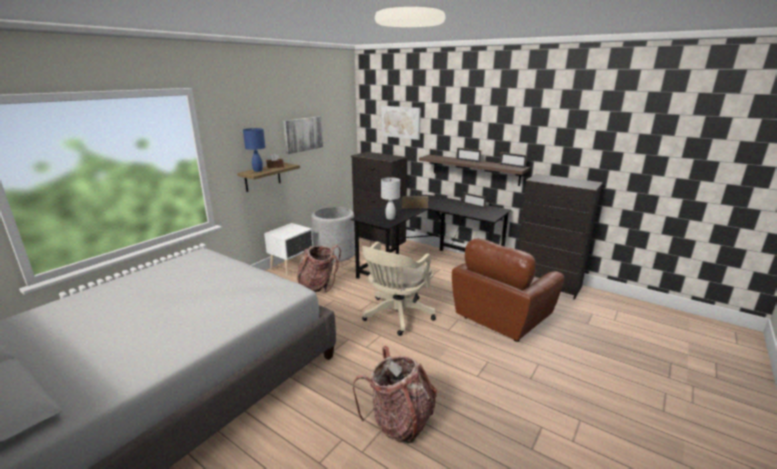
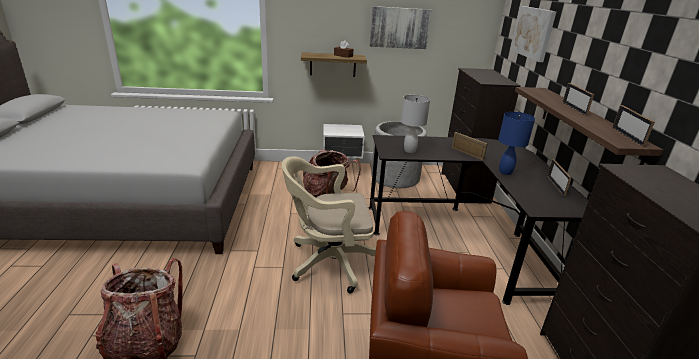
camera: 50 degrees right, 5 degrees up
(257, 170) = (320, 54): blue table lamp -> blue table lamp (505, 172)

